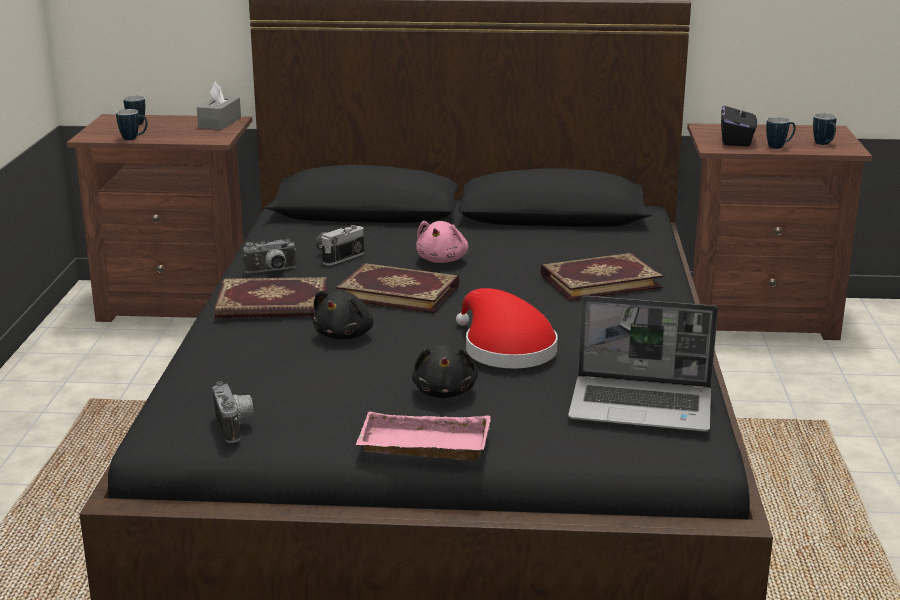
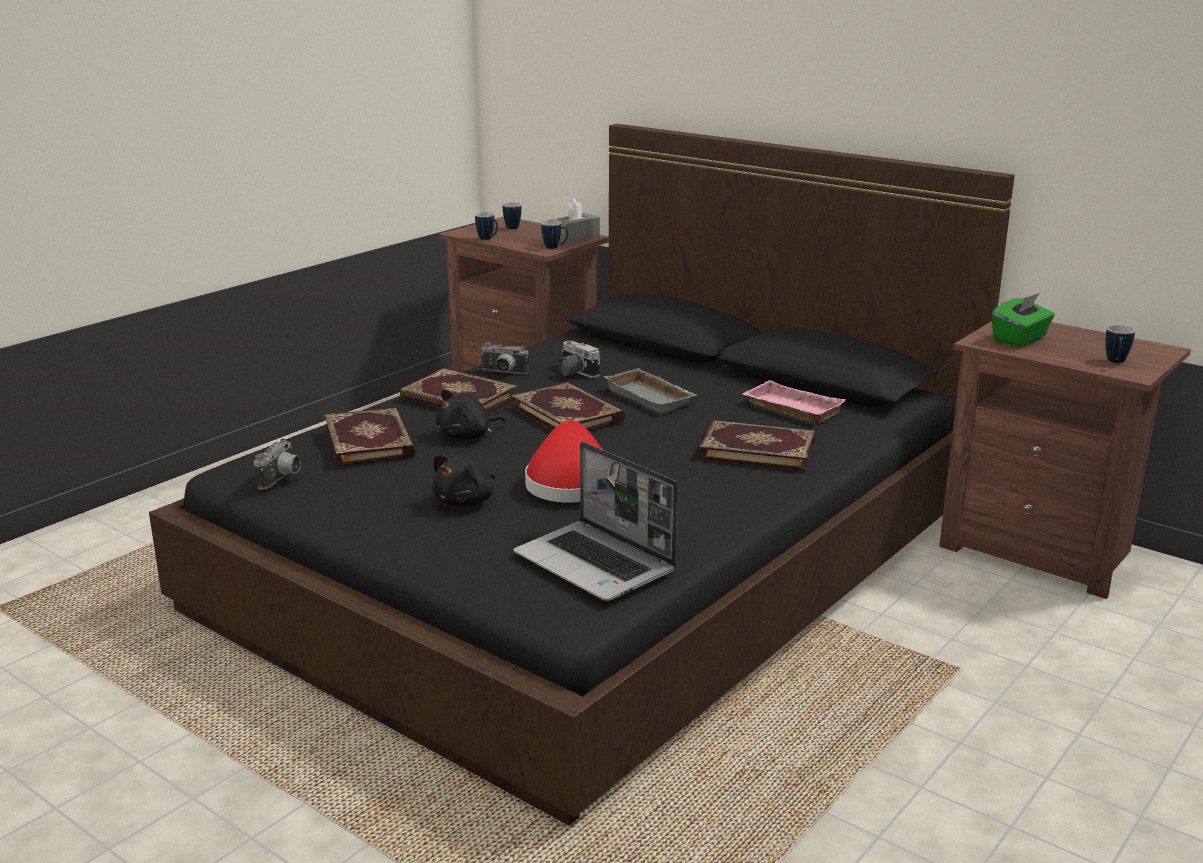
camera: 35 degrees right, 0 degrees up
(265, 365) = (371, 441): none -> book
(337, 255) = (574, 373): camera -> camera turned 120 degrees counterclockwise
(422, 447) = (376, 536): pink tray -> pink tray (790, 409)
(442, 260) = (652, 397): pink plush toy -> grey tray
(736, 140) = (1020, 339): black tissue box -> green tissue box
(779, 147) = (1055, 354): mug -> mug (555, 247)

